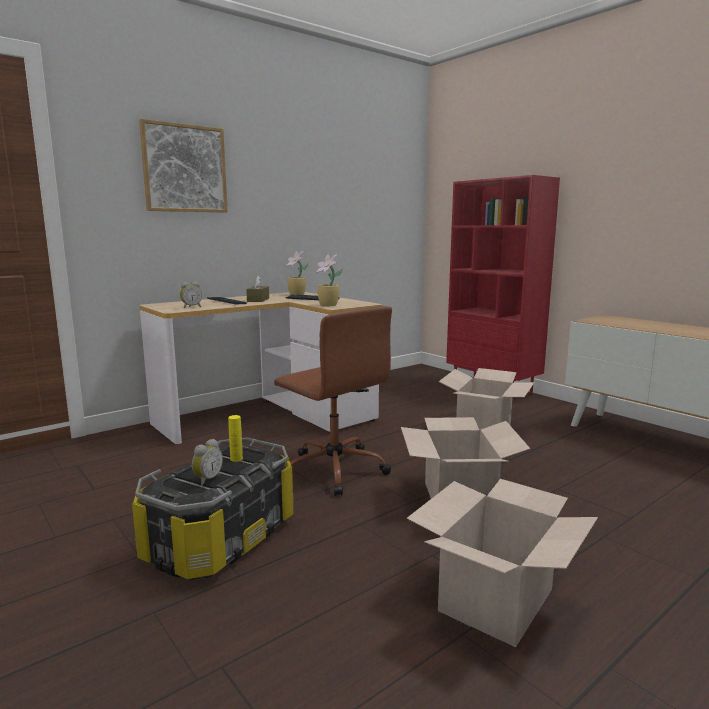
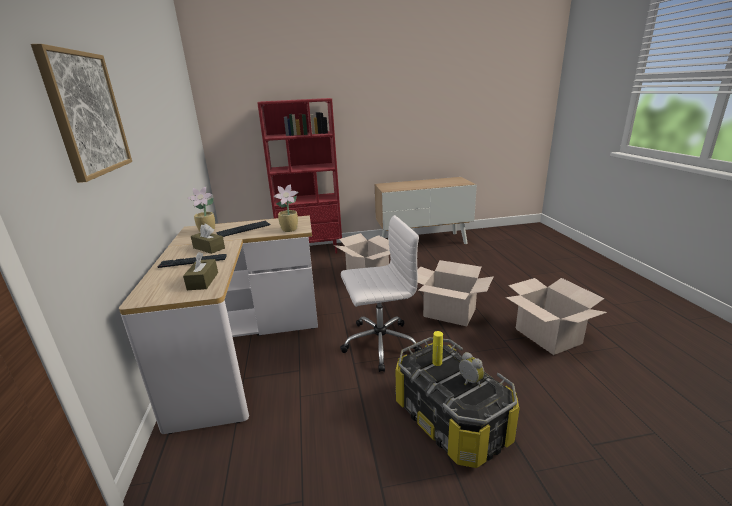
camera: 60 degrees left, 10 degrees up
(191, 307) = (203, 281): alarm clock -> brown tissue box
(333, 470) = (379, 344): brown office chair -> white office chair

